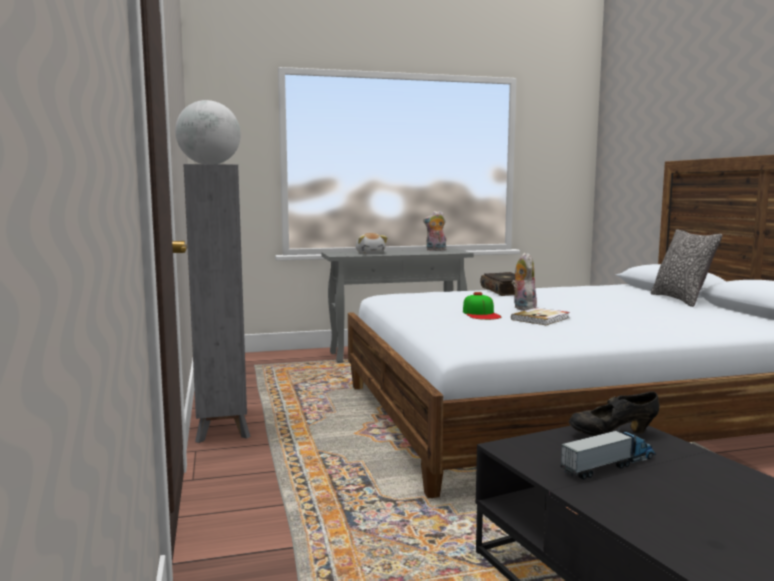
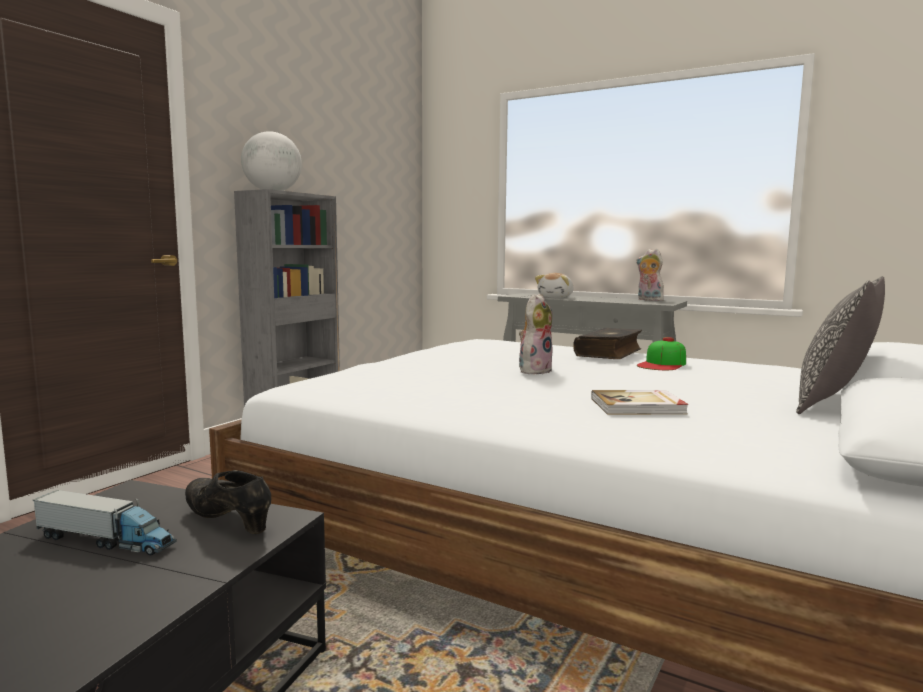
camera: 45 degrees right, 0 degrees up
(481, 314) = (460, 366): cap -> cap (662, 364)
(541, 319) = (493, 382): book -> book (638, 406)

